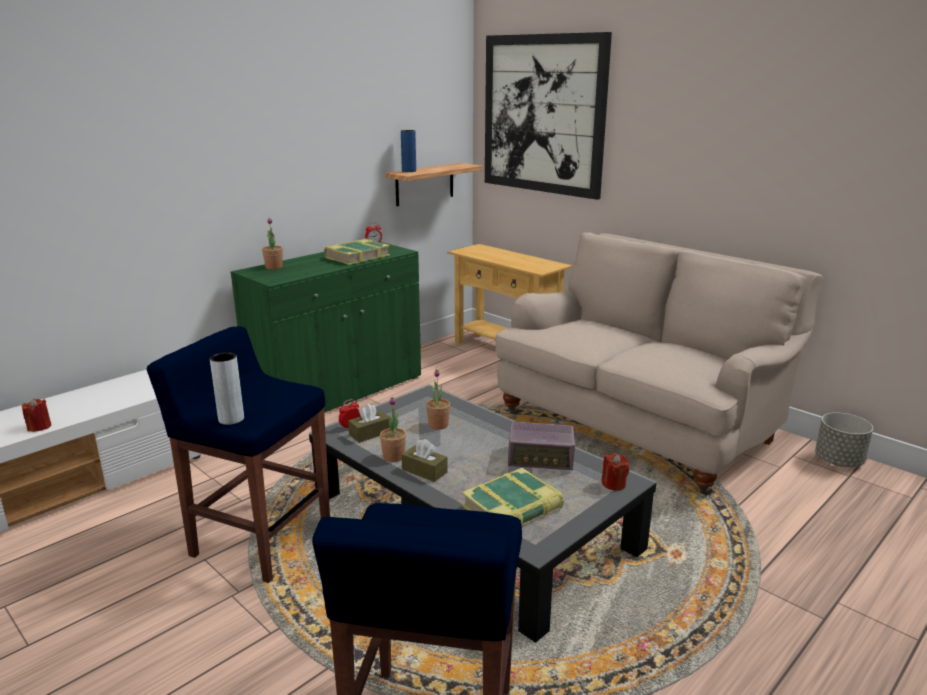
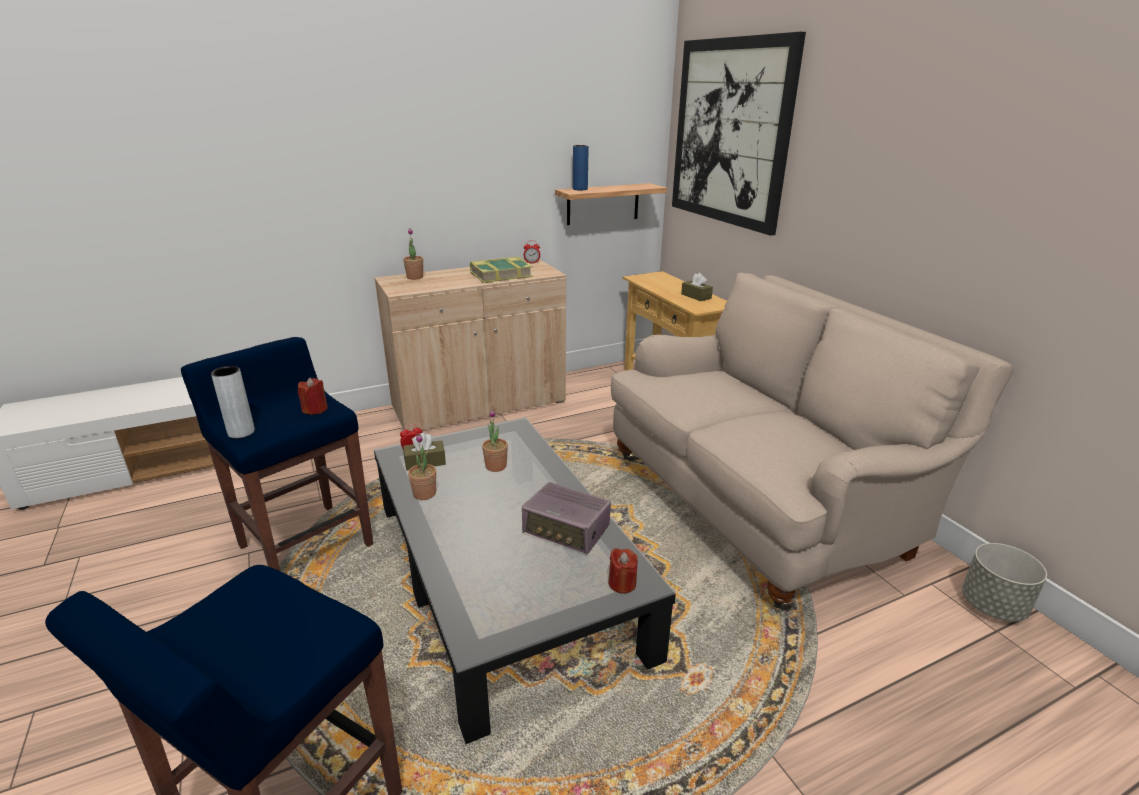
camera: 20 degrees right, 5 degrees up
(39, 427) = (163, 402): red candle -> red candle (315, 409)
(338, 392) = (479, 405): green cabinet -> beige cabinet
(424, 471) = (439, 517): brown tissue box -> brown tissue box (696, 296)
(513, 509) = (488, 587): book -> none

